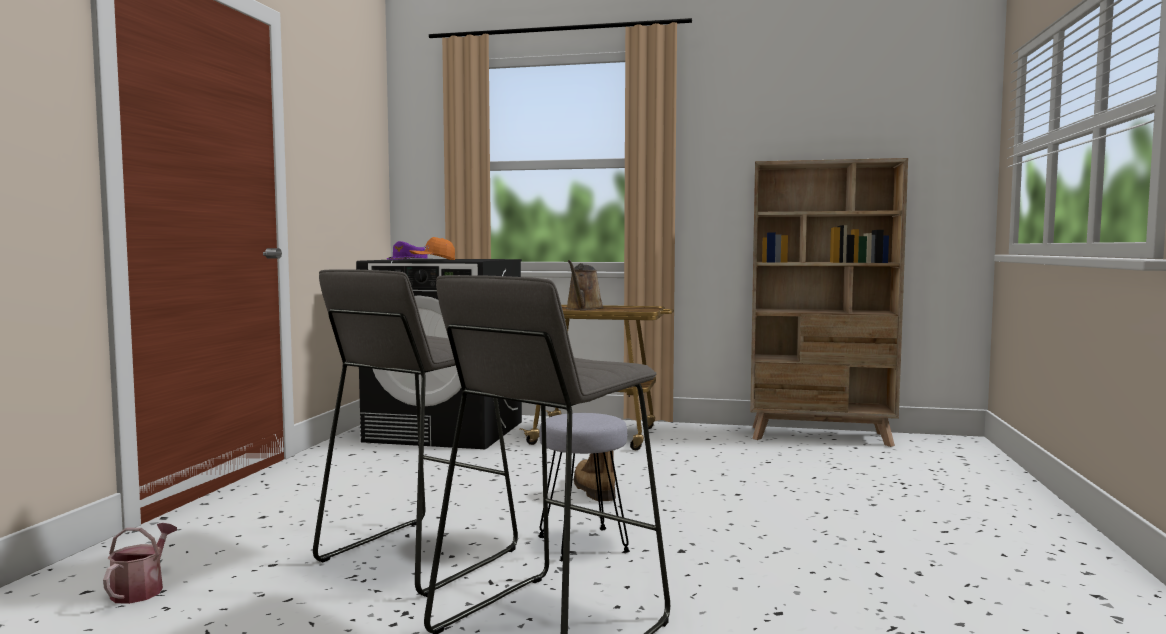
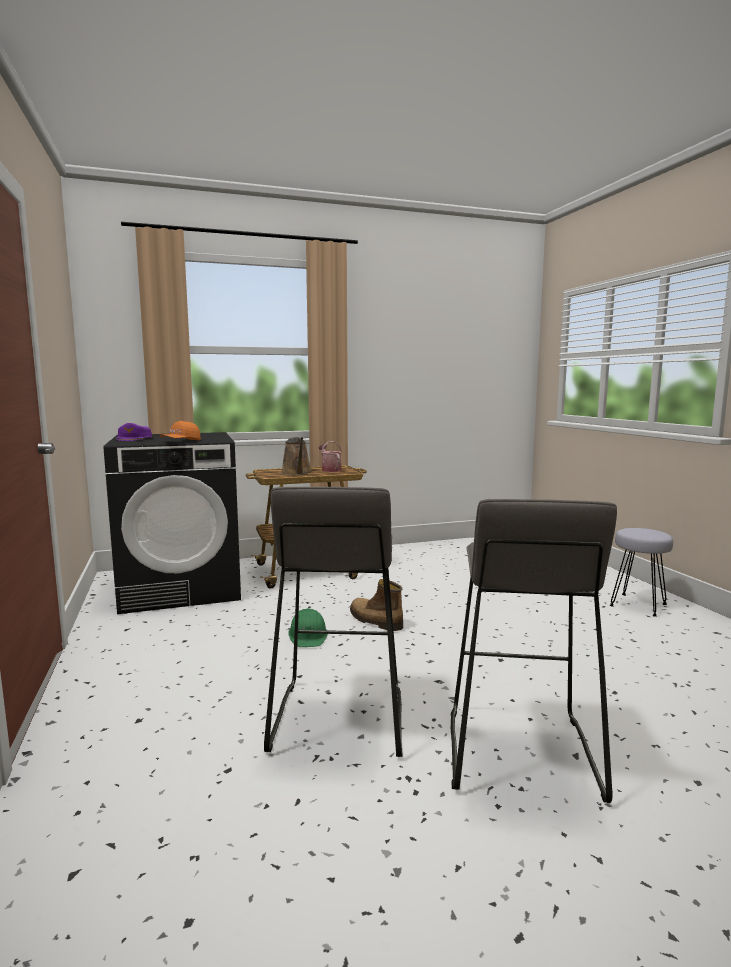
camera: 30 degrees left, 5 degrees up
(141, 590) = (135, 847): watering can -> watering can (330, 469)
(502, 488) = (308, 635): none -> green hard hat
(583, 544) = (435, 671): grey stool -> grey stool (637, 605)
(821, 436) = (449, 546): beige bookcase -> none

